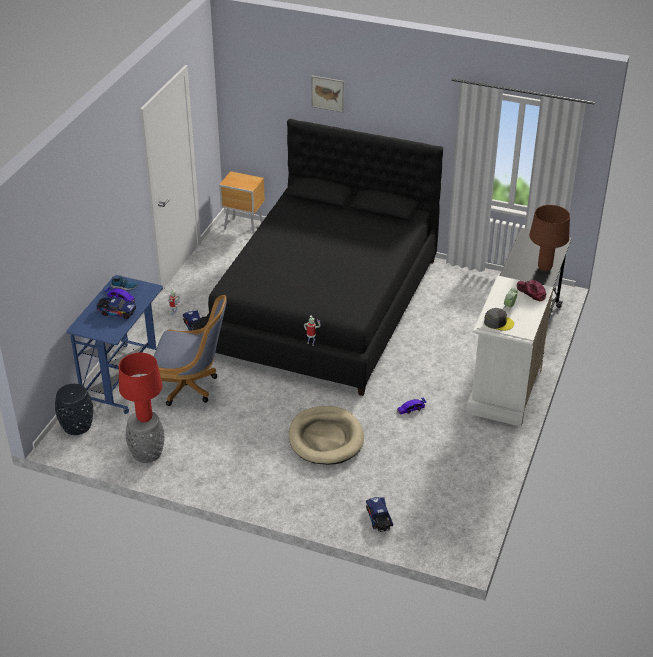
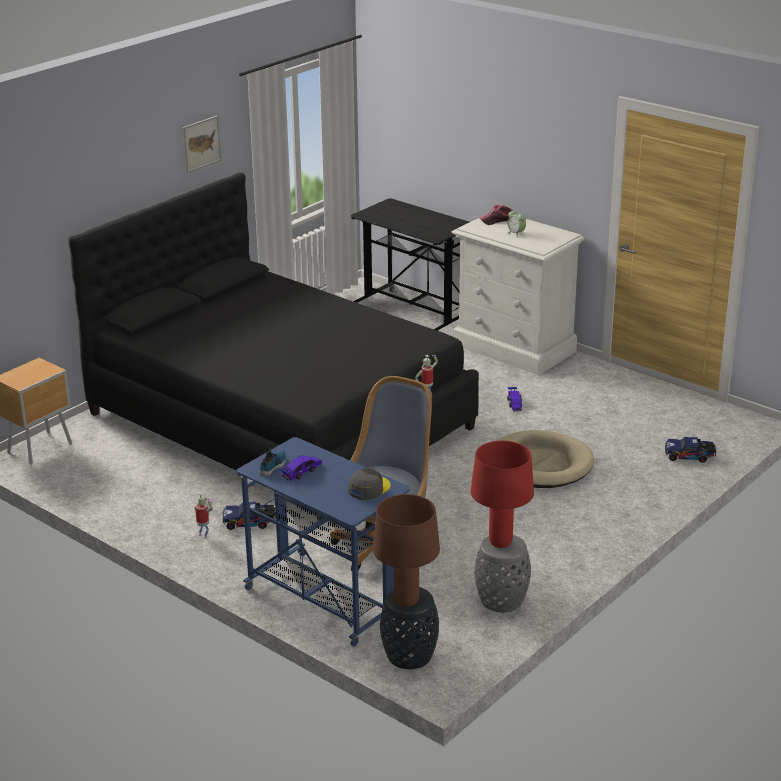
camera: 70 degrees left, 10 degrees down
(116, 312) = (334, 479): toy truck -> none
(327, 93) = (100, 175): picture -> picture (201, 143)
(498, 322) = (541, 243): grey cap -> grey cap (369, 488)
(545, 268) = (435, 219): brown table lamp -> brown table lamp (407, 601)

